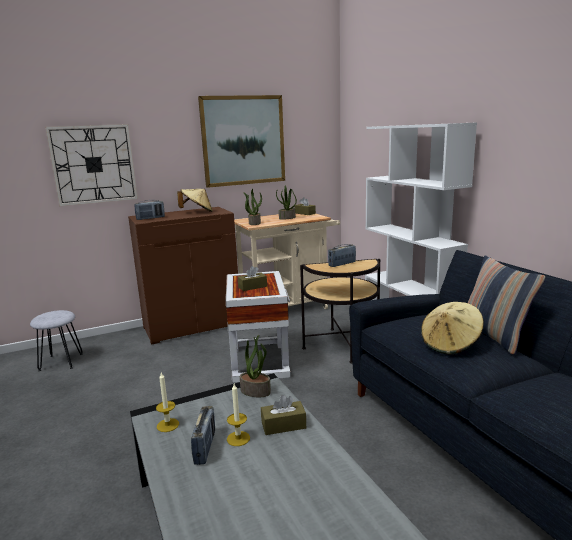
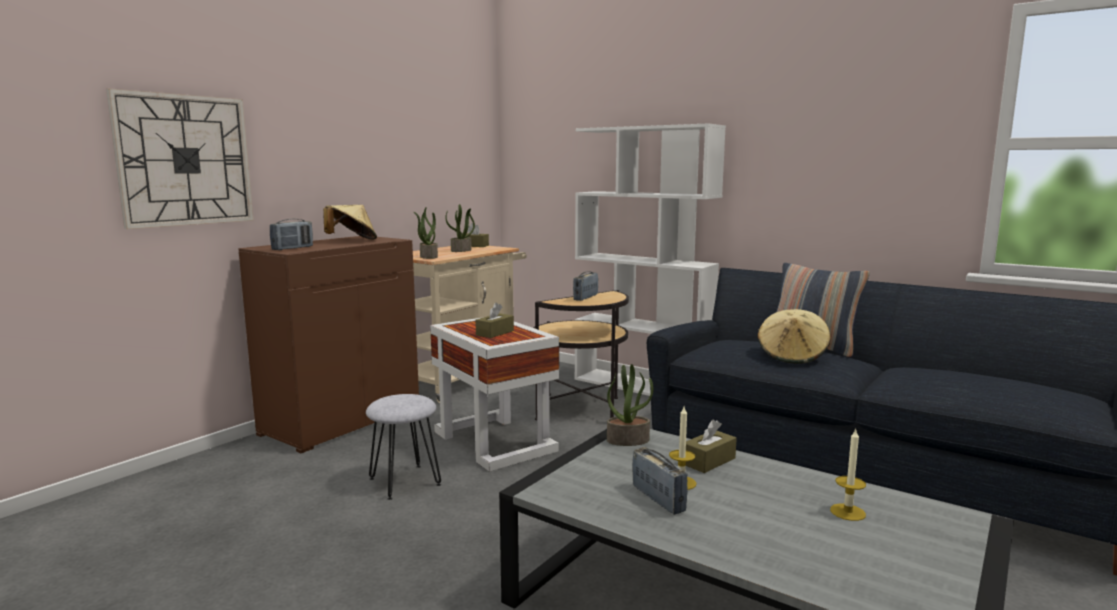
camera: 30 degrees left, 5 degrees down
(61, 362) = (156, 505): grey stool -> grey stool (404, 481)
(168, 425) = (577, 492): candle -> candle (847, 512)
(243, 140) = (393, 140): picture -> none

